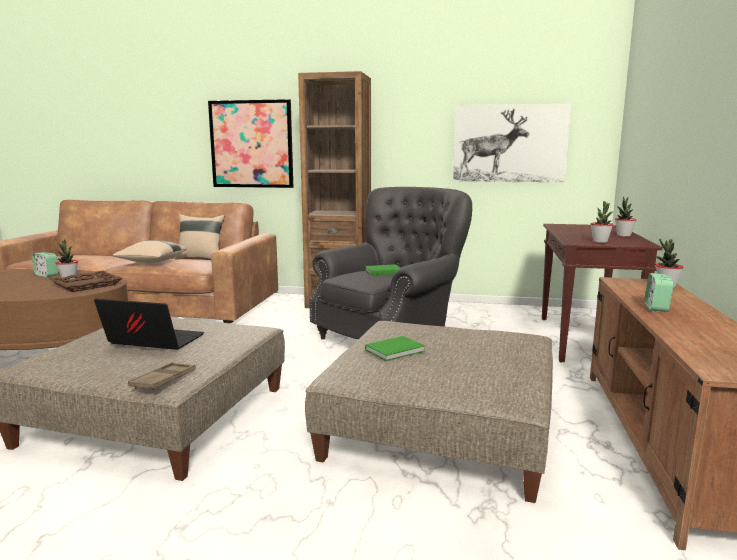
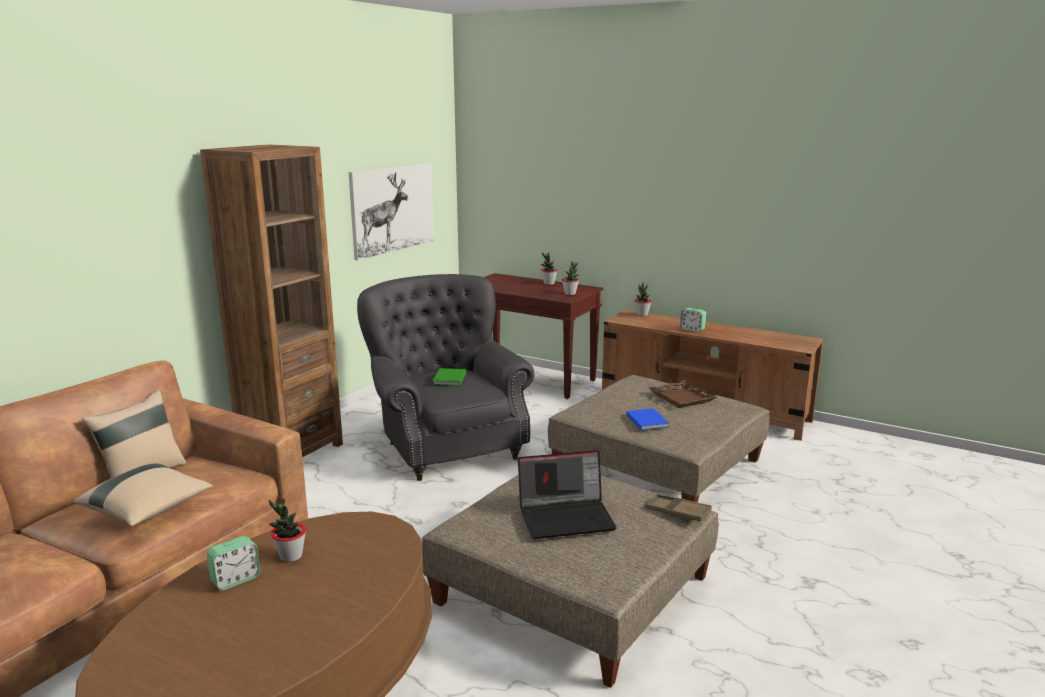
camera: 70 degrees left, 5 degrees up
(86, 285) = (360, 538): brown tray -> brown tray (681, 398)
(152, 342) = (567, 517): laptop -> laptop turned 135 degrees counterclockwise
(251, 144) = (112, 262): picture -> none
(396, 350) = (647, 421): green book -> blue book

